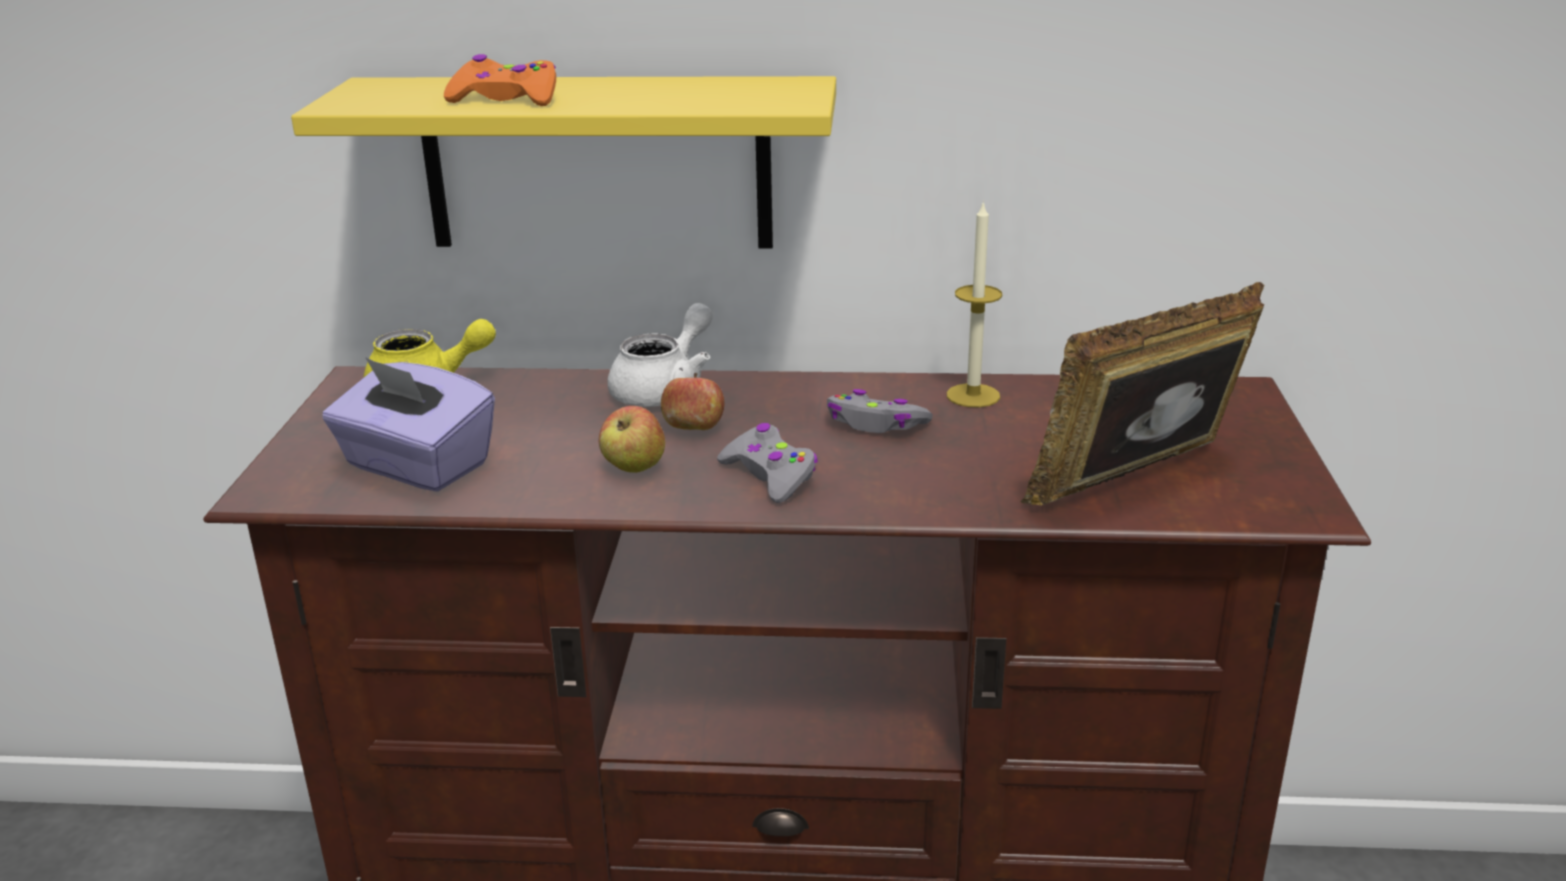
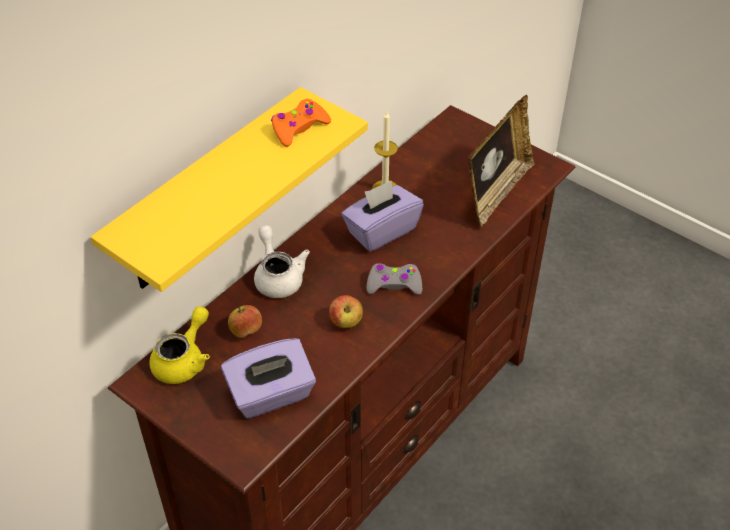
camera: 55 degrees left, 20 degrees up
(506, 99) = (221, 200): orange game controller -> orange game controller (299, 128)
(694, 430) = (329, 287): apple -> apple (246, 331)
(876, 424) = (381, 231): grey game controller -> purple tissue box
(1140, 484) = (496, 192): picture frame -> picture frame turned 150 degrees counterclockwise

